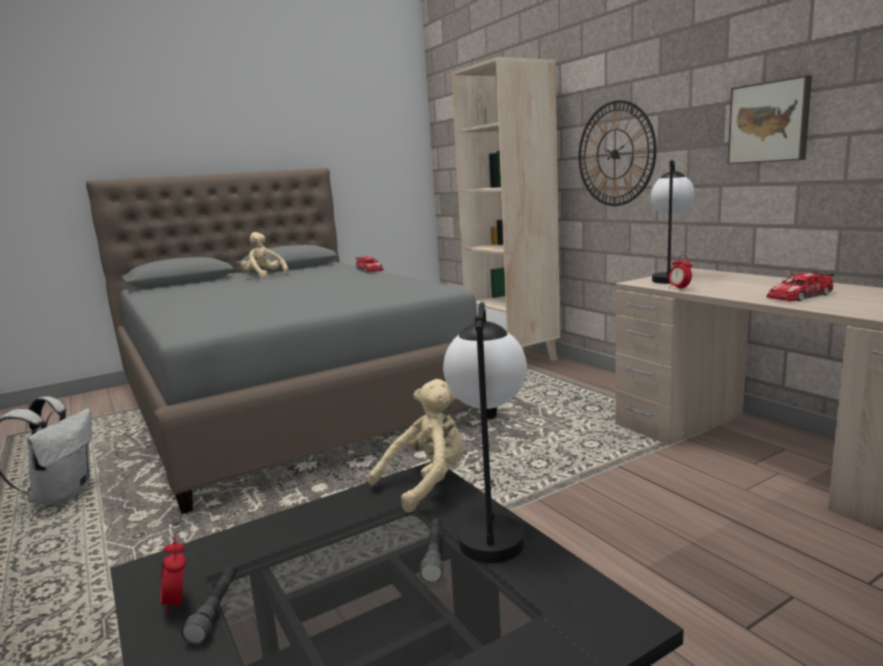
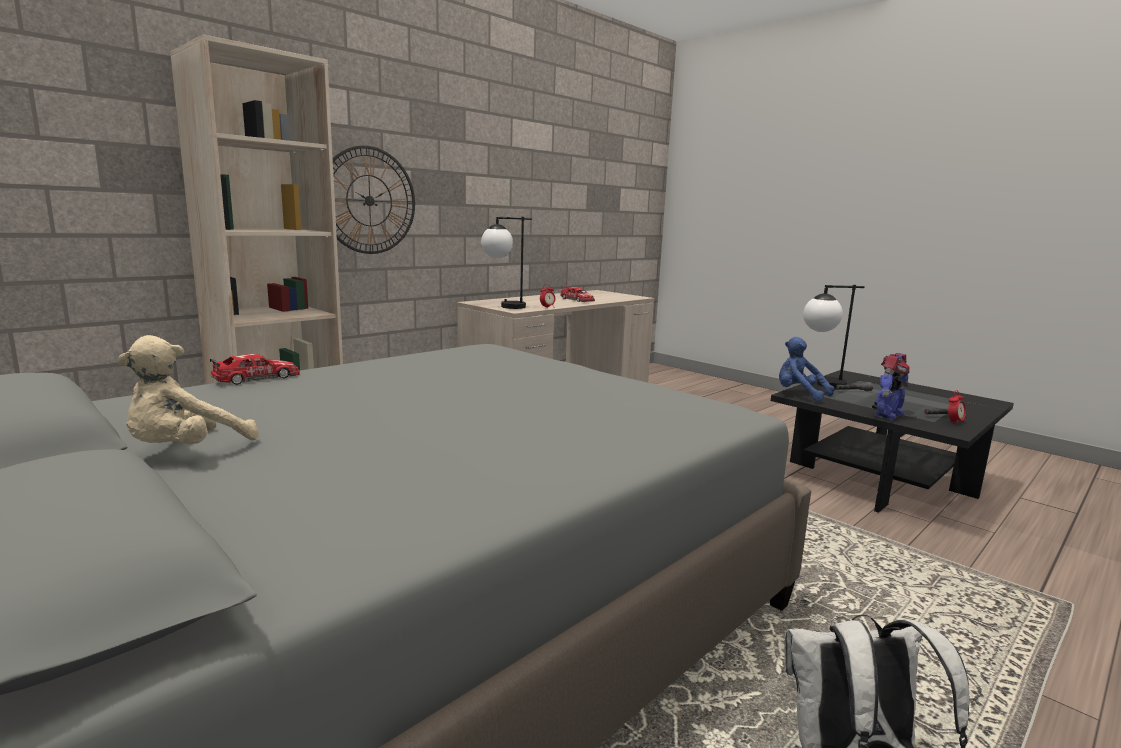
camera: 105 degrees left, 0 degrees up
(275, 534) = (887, 415): none -> toy robot
(427, 483) = (799, 394): beige plush toy -> blue plush toy
(769, 122) = (496, 194): picture -> none

